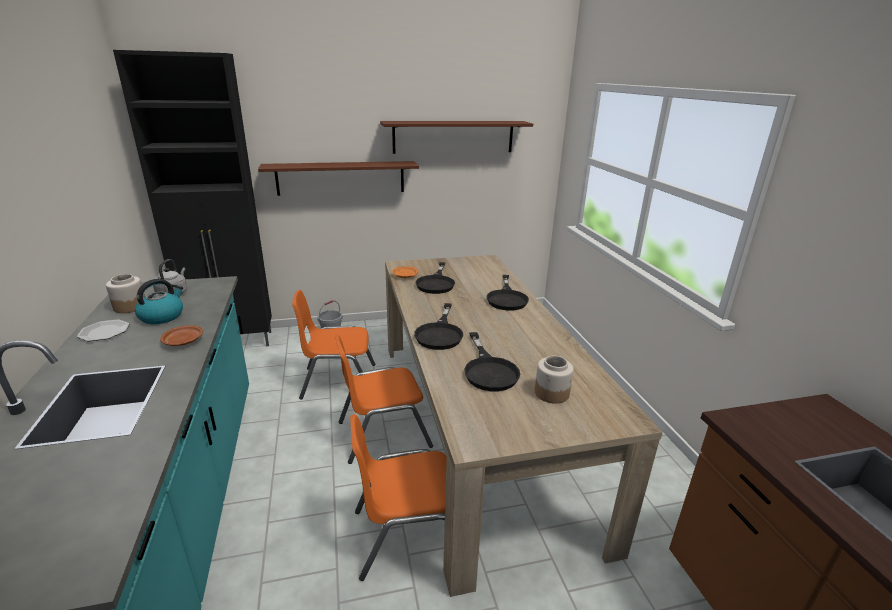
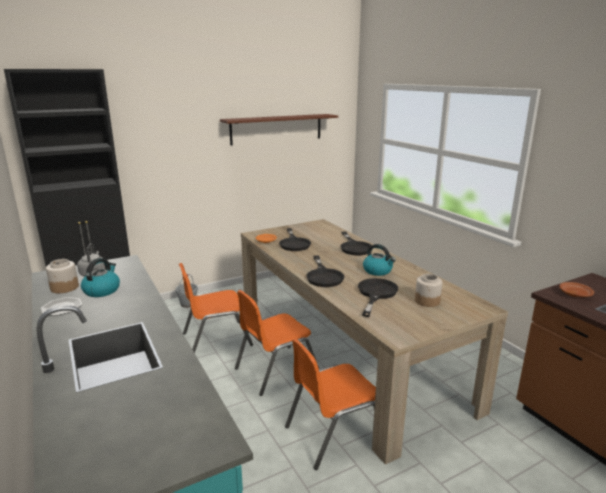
camera: 15 degrees left, 5 degrees down
(183, 341) = (140, 304): brown plate -> brown plate (574, 294)
(341, 178) = (189, 168): brown shelf -> none
(489, 370) = (376, 294): black frying pan -> black frying pan turned 135 degrees counterclockwise
(514, 336) = (378, 271): none -> kettle

